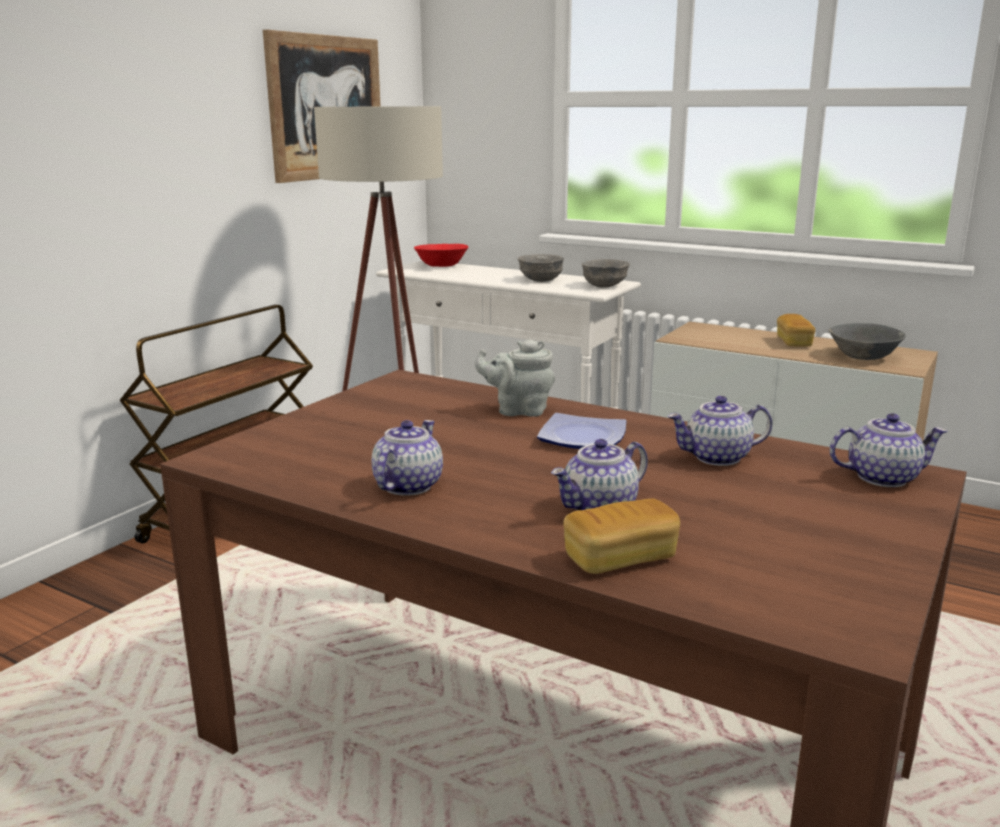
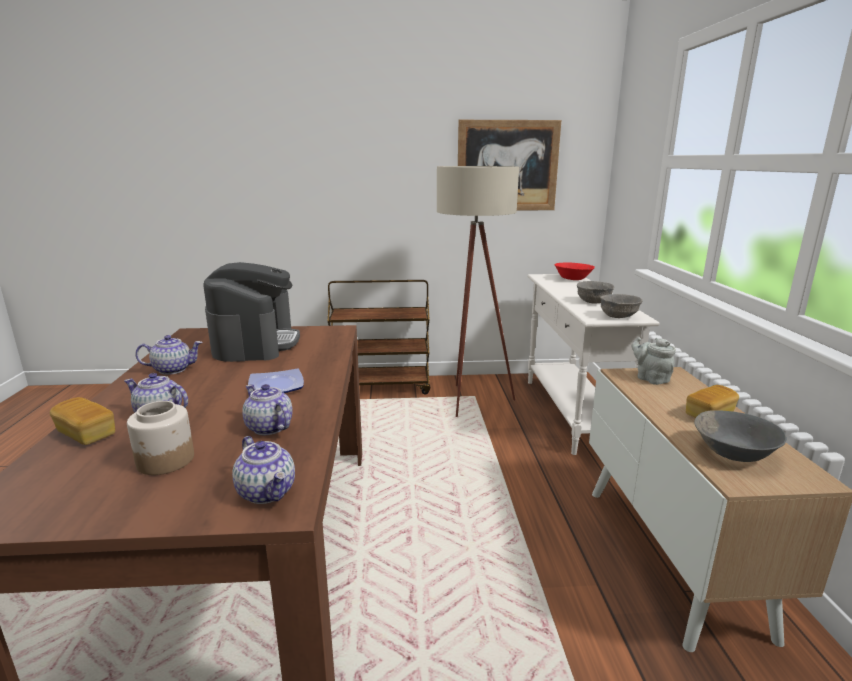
camera: 55 degrees right, 0 degrees up
(372, 426) = (255, 343): none -> coffee machine
(518, 410) = (311, 362): grey teapot -> grey teapot (650, 378)
(764, 515) = (165, 461): none -> jar

